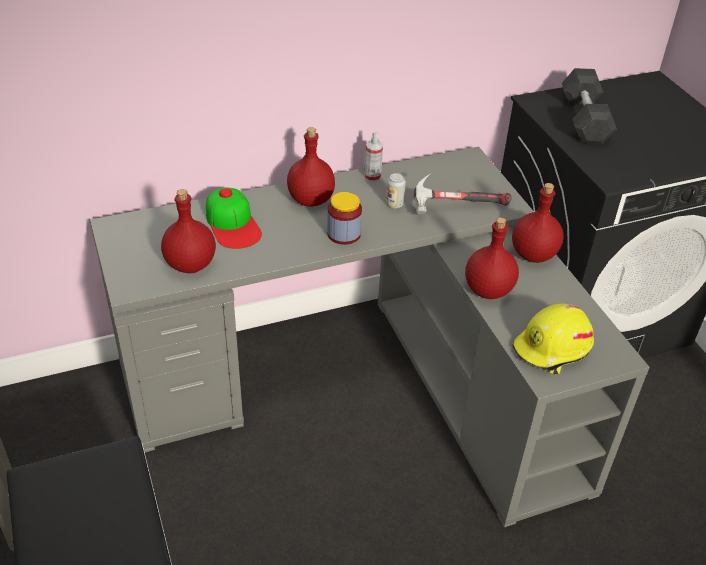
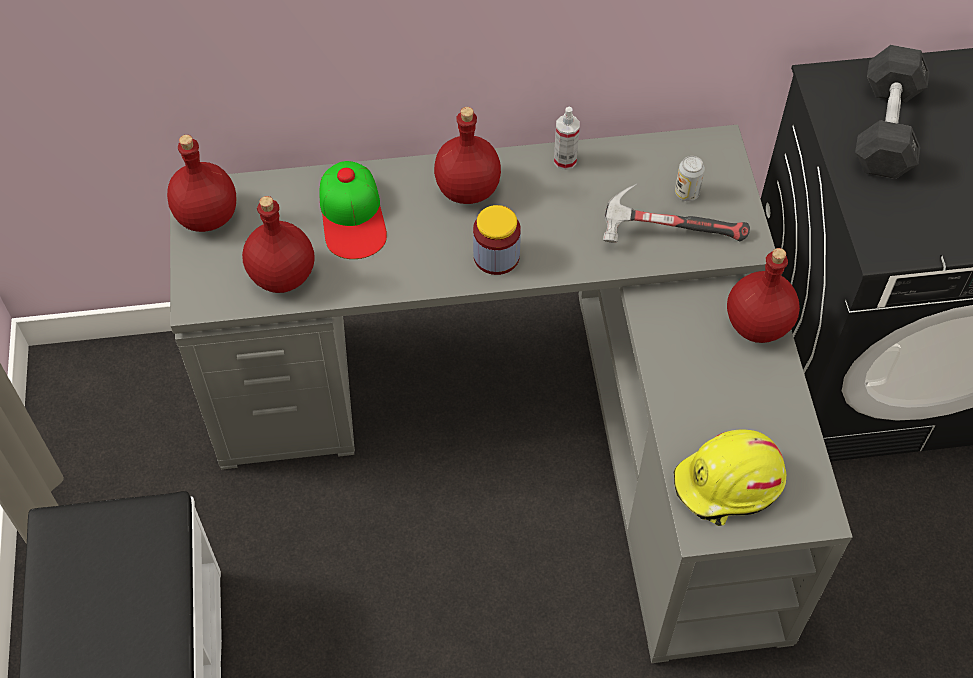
camera: 15 degrees right, 15 degrees up
(394, 204) = (581, 214): can -> can (687, 193)
(487, 290) = (671, 374): red bottle -> red bottle (206, 216)

